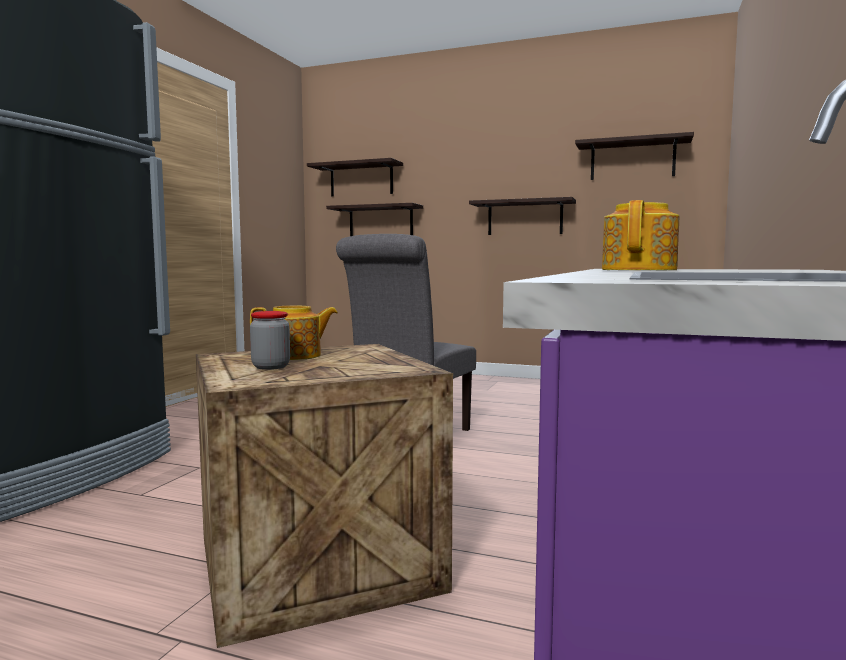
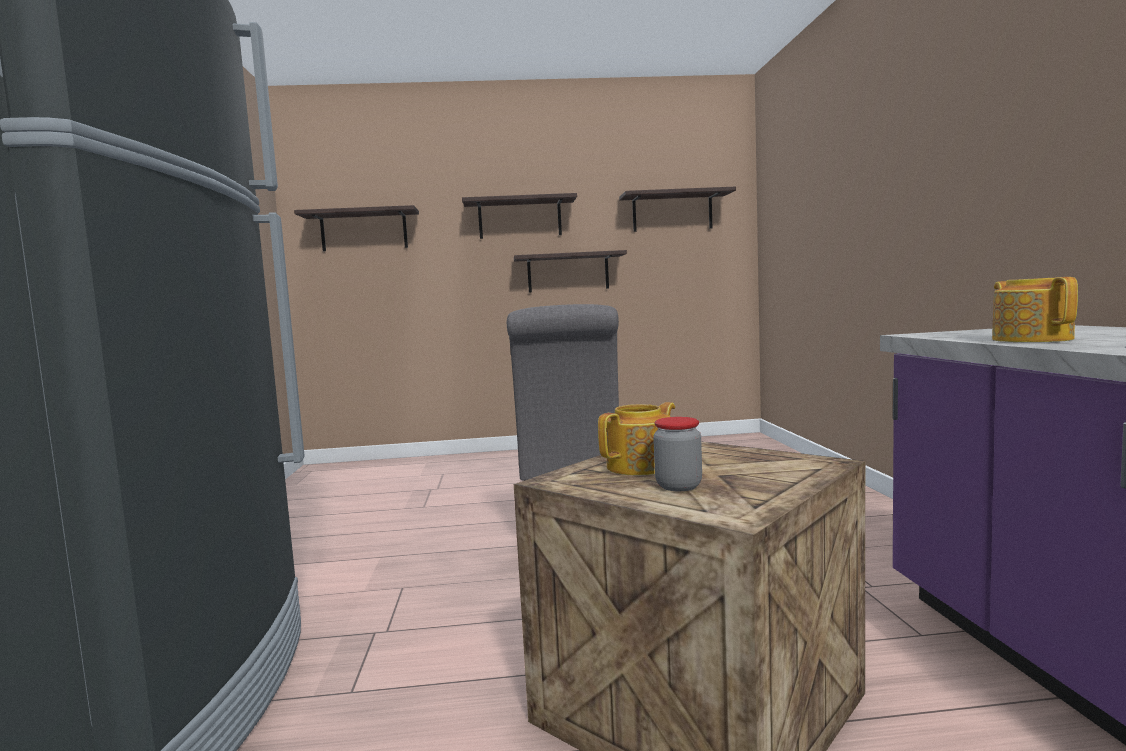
camera: 25 degrees left, 0 degrees up
(381, 221) = (394, 281): shelf -> shelf (520, 219)

